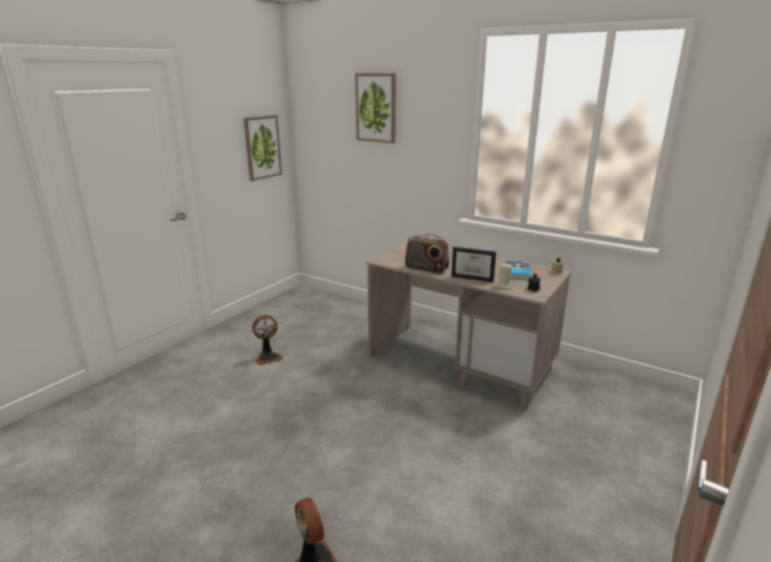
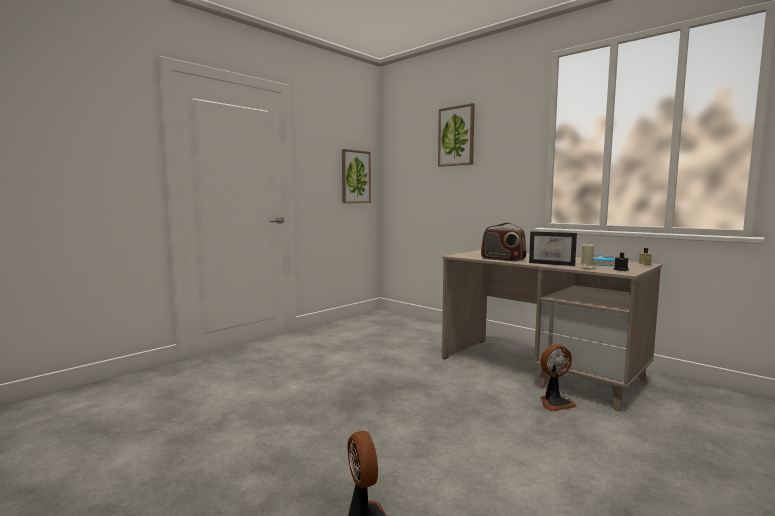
camera: 10 degrees right, 15 degrees down
(268, 357) = (342, 353): fan -> fan (555, 403)

